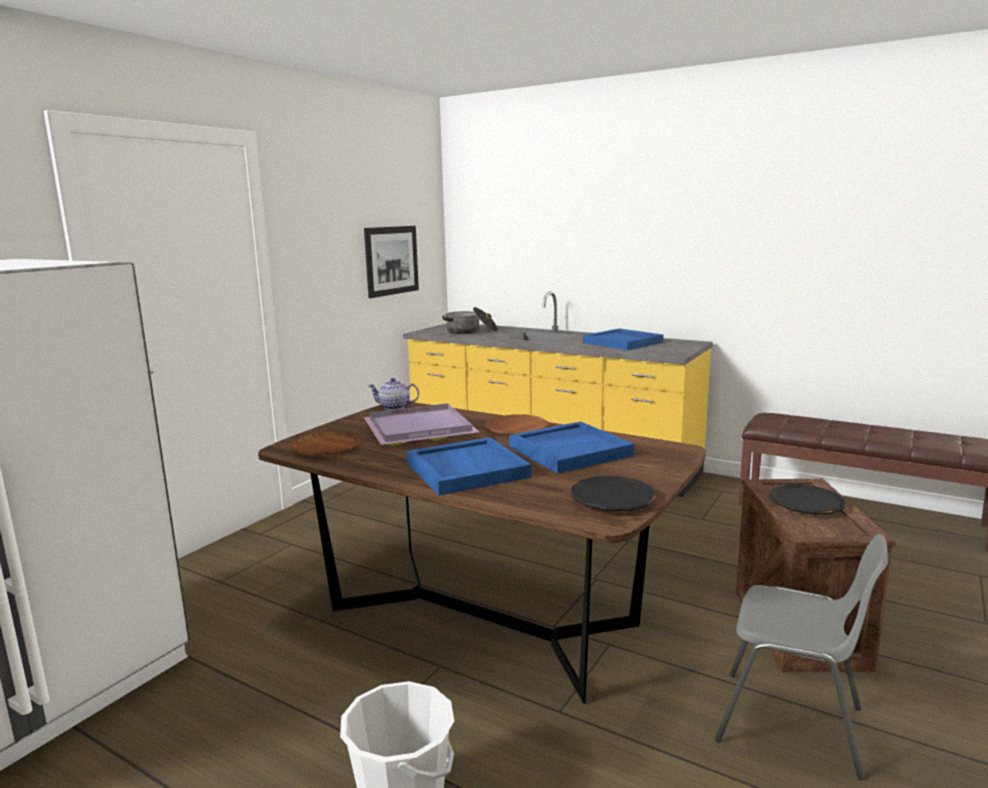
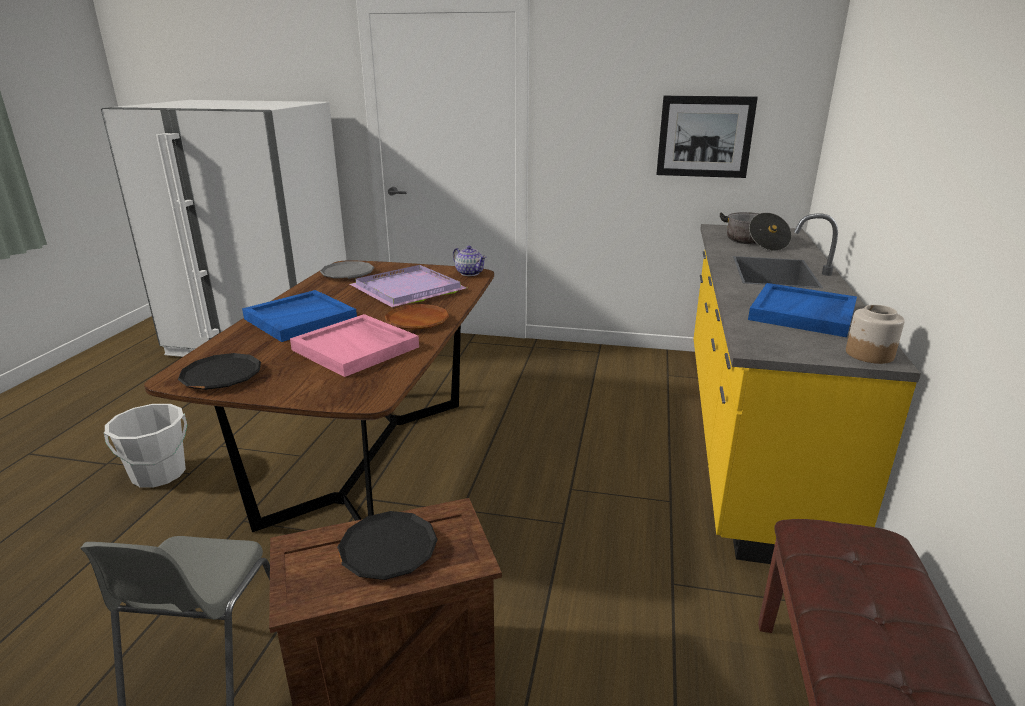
camera: 70 degrees right, 10 degrees up
(325, 449) = (347, 274): brown plate -> grey plate
(394, 407) = (469, 273): teapot -> teapot turned 150 degrees clockwise
(570, 450) = (357, 348): blue tray -> pink tray
(687, 343) = (869, 354): none -> jar

